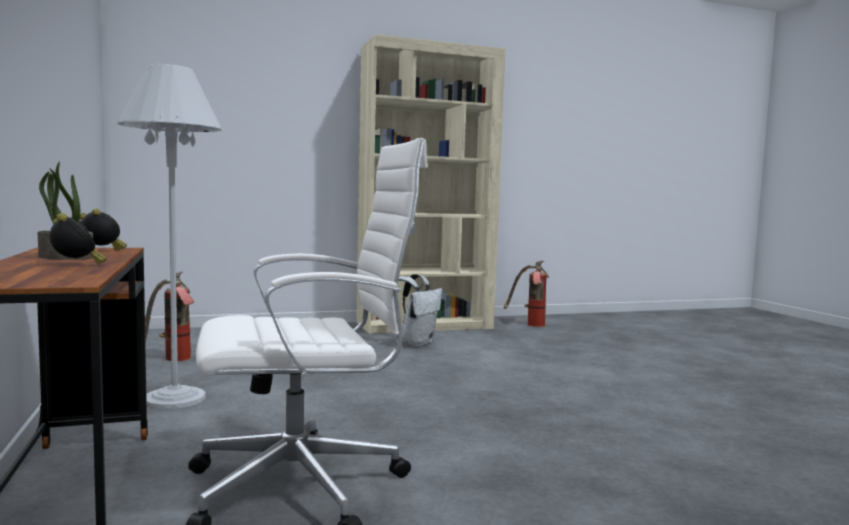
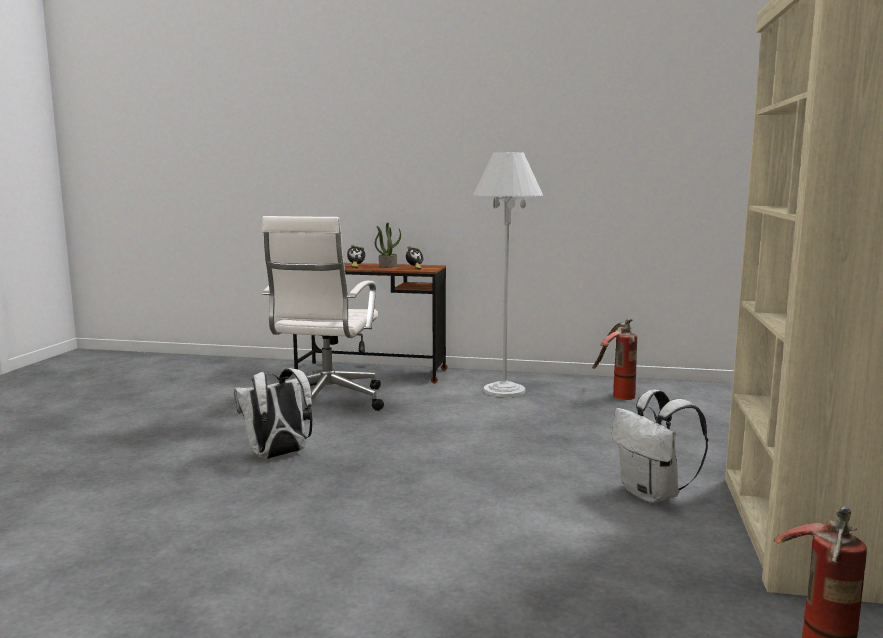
camera: 120 degrees right, 5 degrees up
(531, 452) = (277, 456): none -> white backpack

